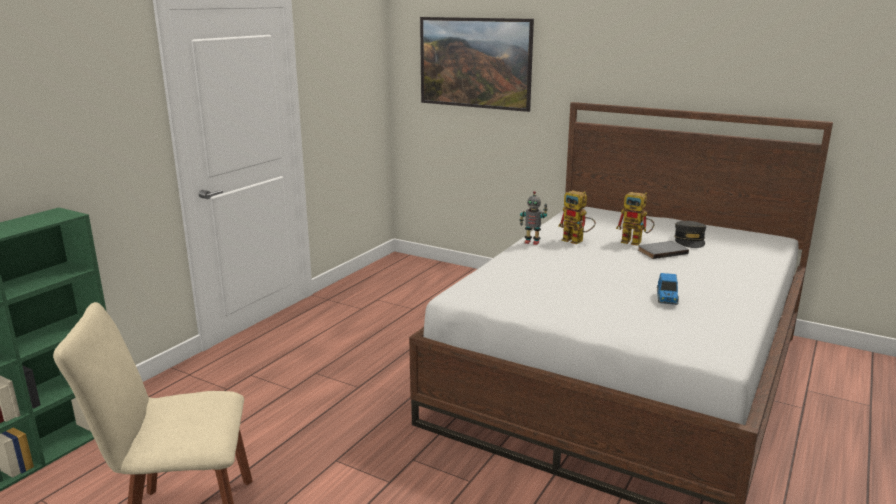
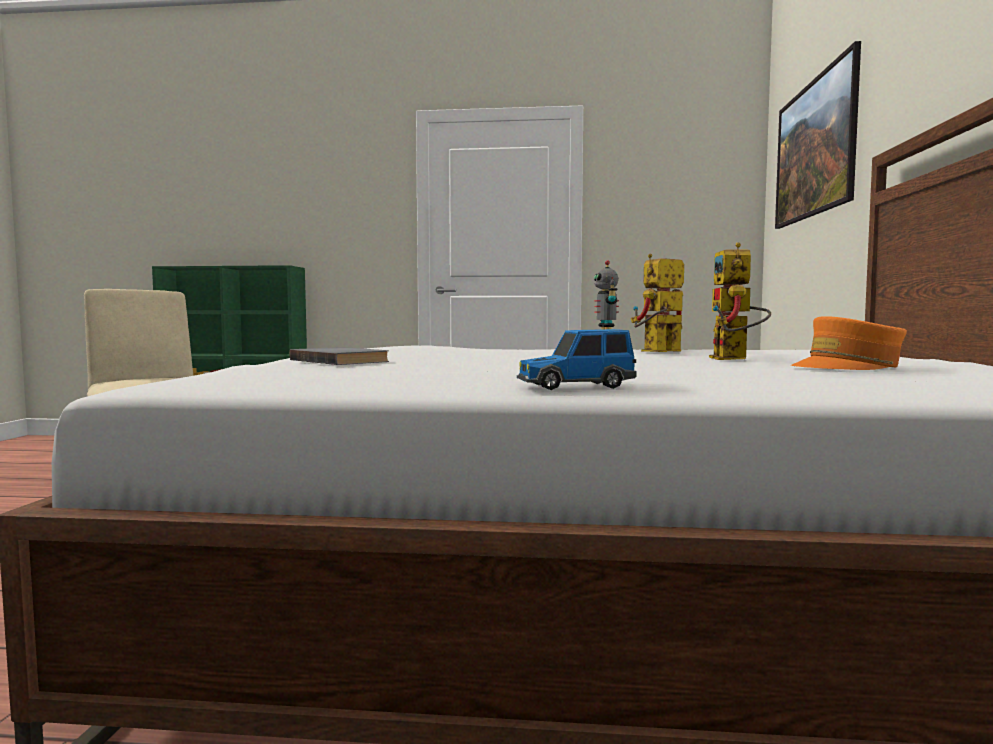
camera: 65 degrees right, 15 degrees down
(577, 241) = (657, 351): toy robot -> toy robot turned 45 degrees clockwise
(661, 251) = (716, 363): grey book -> grey book (342, 360)
(667, 298) = (443, 367): toy car -> toy car (574, 386)
(689, 241) = (847, 367): grey cap -> orange cap

